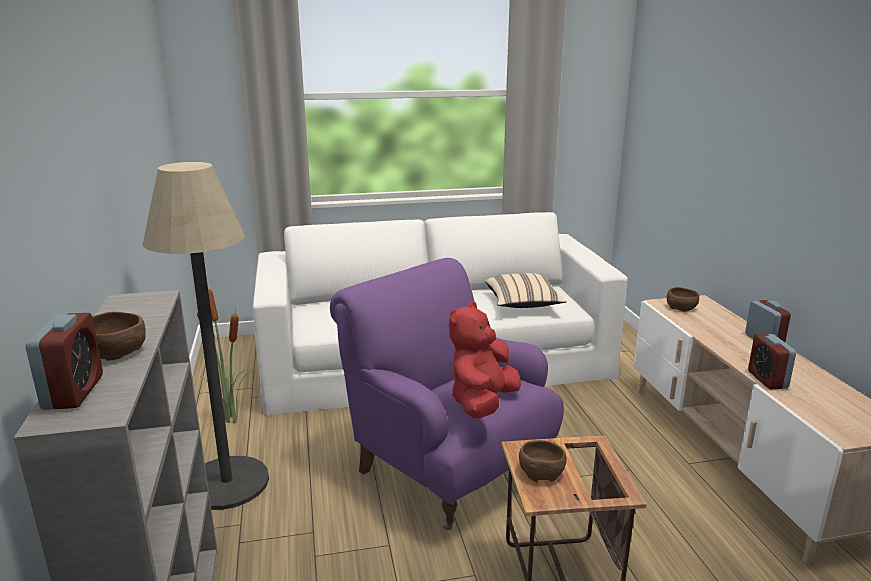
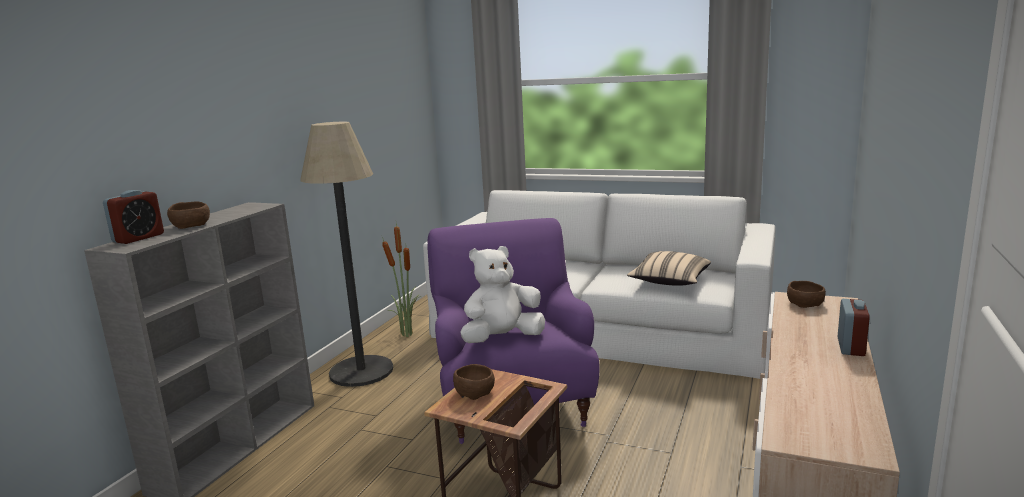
camera: 35 degrees right, 5 degrees down
(482, 403) = (502, 339): red plush toy -> white plush toy
(767, 380) = (786, 378): alarm clock -> none

